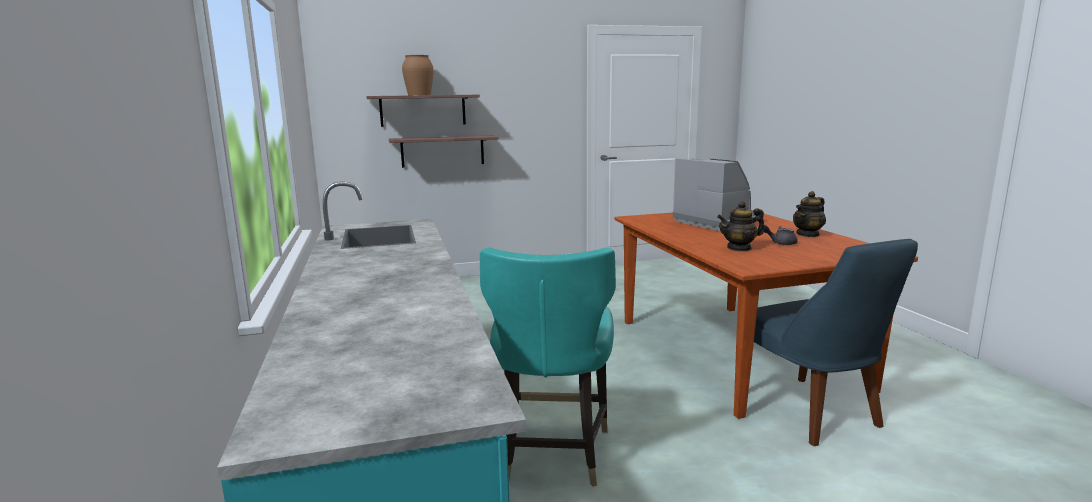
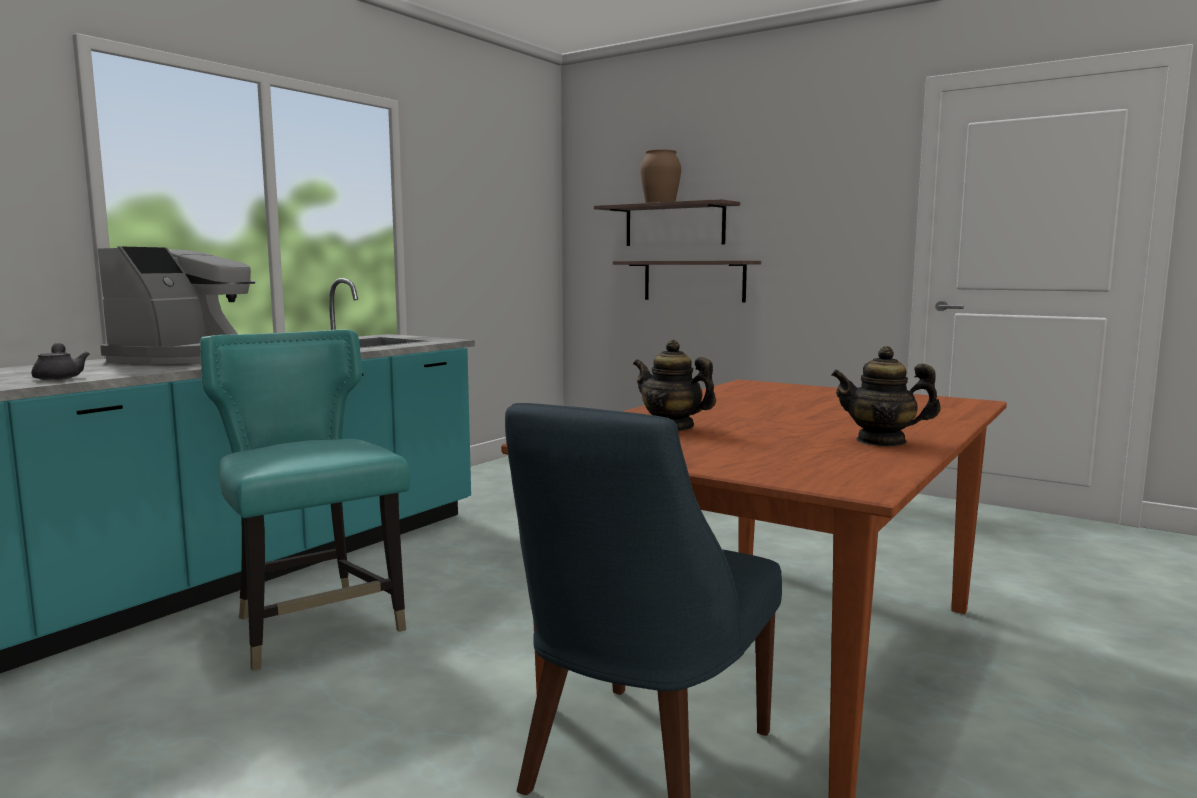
camera: 50 degrees right, 5 degrees down
(552, 453) = (315, 627): turquoise chair -> turquoise chair turned 90 degrees clockwise
(716, 222) = (829, 405): coffee machine -> coffee machine (190, 357)
(780, 243) = (765, 437): grey teapot -> grey teapot (59, 377)

